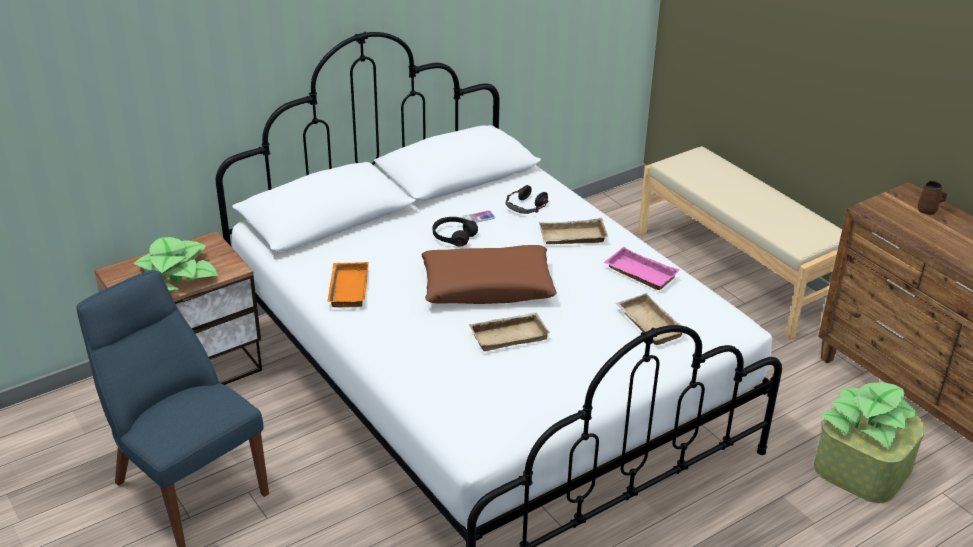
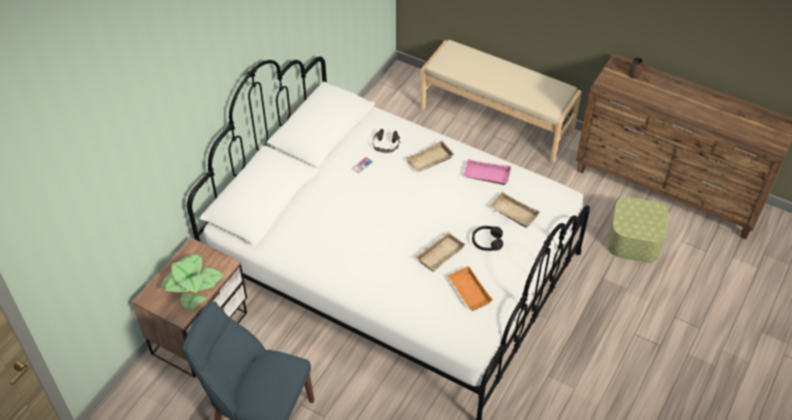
camera: 25 degrees left, 15 degrees up
(347, 288) = (318, 255): orange tray -> orange tray (467, 291)
(453, 236) = (357, 187): black headphones -> black headphones (487, 241)
(487, 286) = (403, 220): brown pillow -> none
(867, 421) = (636, 217): potted plant -> none

